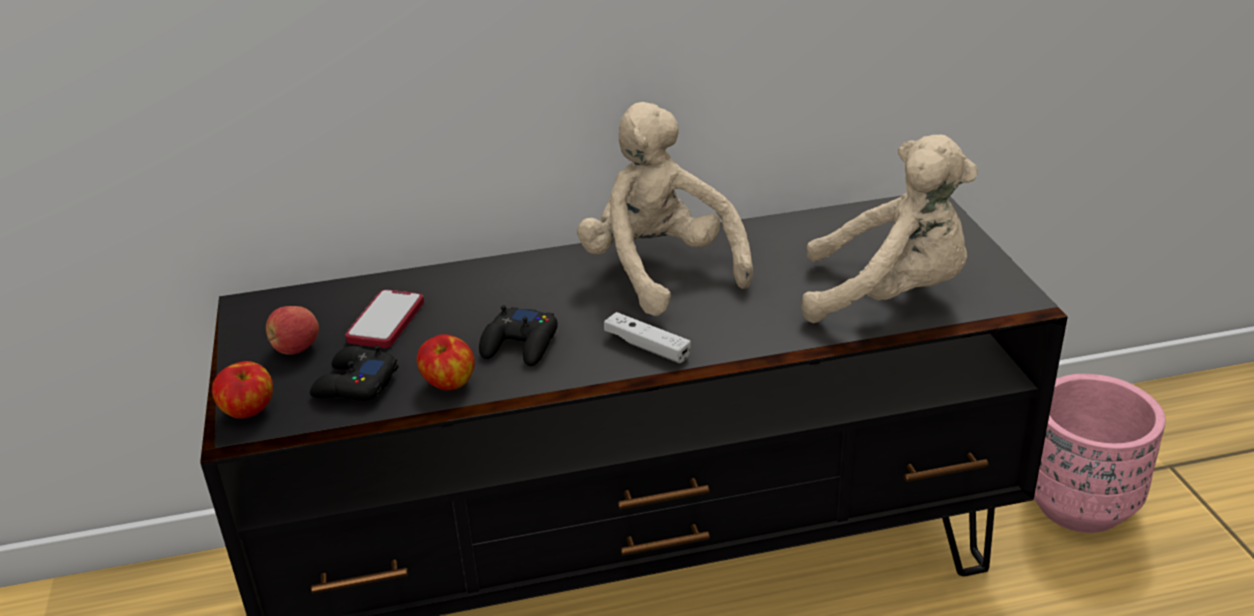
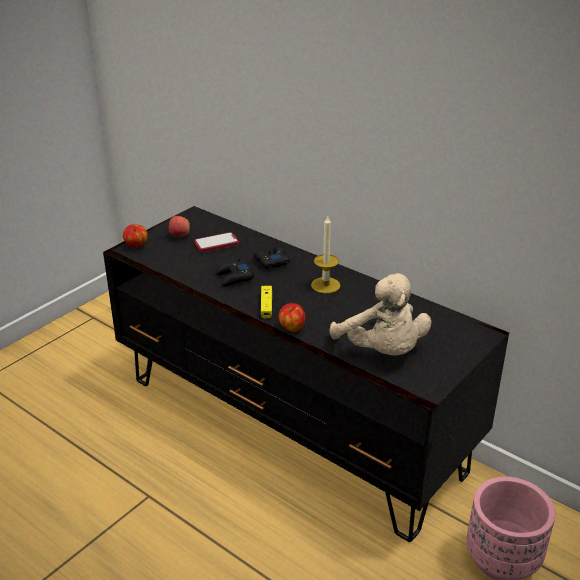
camera: 50 degrees right, 0 degrees up
(354, 385) = (172, 257): black game controller -> black game controller (271, 261)
(449, 384) = (193, 275): apple -> apple (291, 328)
(647, 346) = (266, 306): white game controller -> yellow game controller
(659, 271) = (325, 285): beige plush toy -> candle

